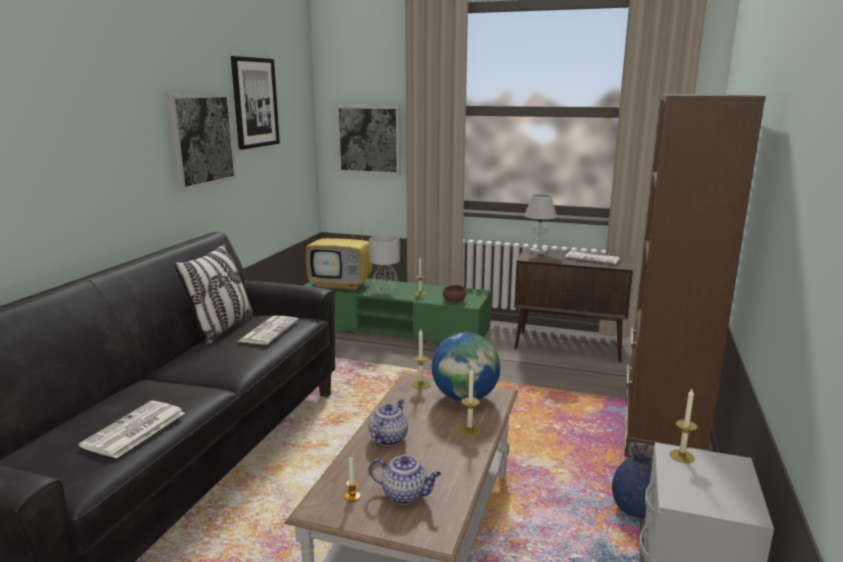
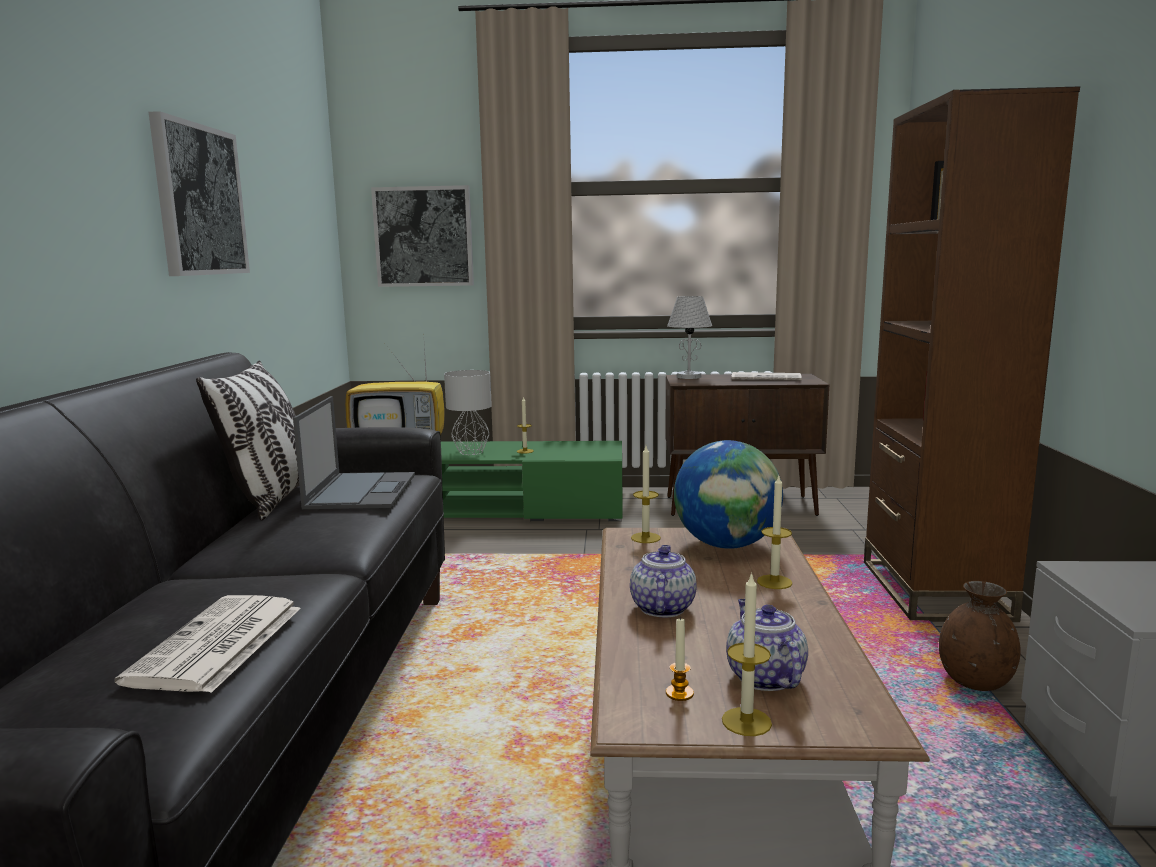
camera: 15 degrees left, 5 degrees down
(255, 102) = (265, 162): picture -> none
(269, 330) = (361, 491): newspaper -> laptop
(405, 495) = (763, 677): teapot -> teapot turned 105 degrees counterclockwise
(454, 301) = (580, 455): brown bowl -> none
(635, 509) = (976, 682): blue vase -> brown vase
(681, 456) = (1089, 571): candle -> candle (746, 721)

